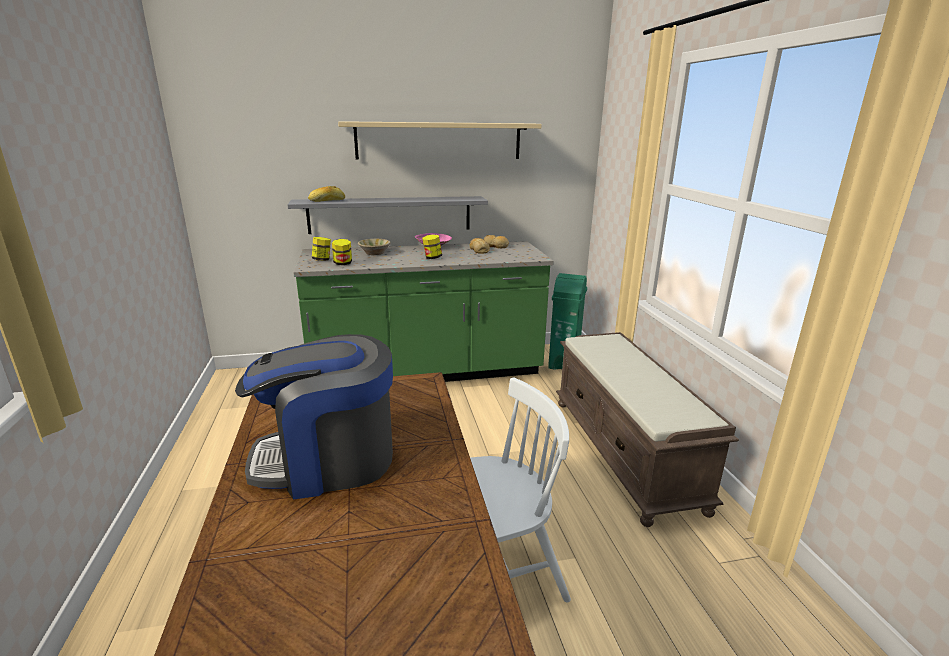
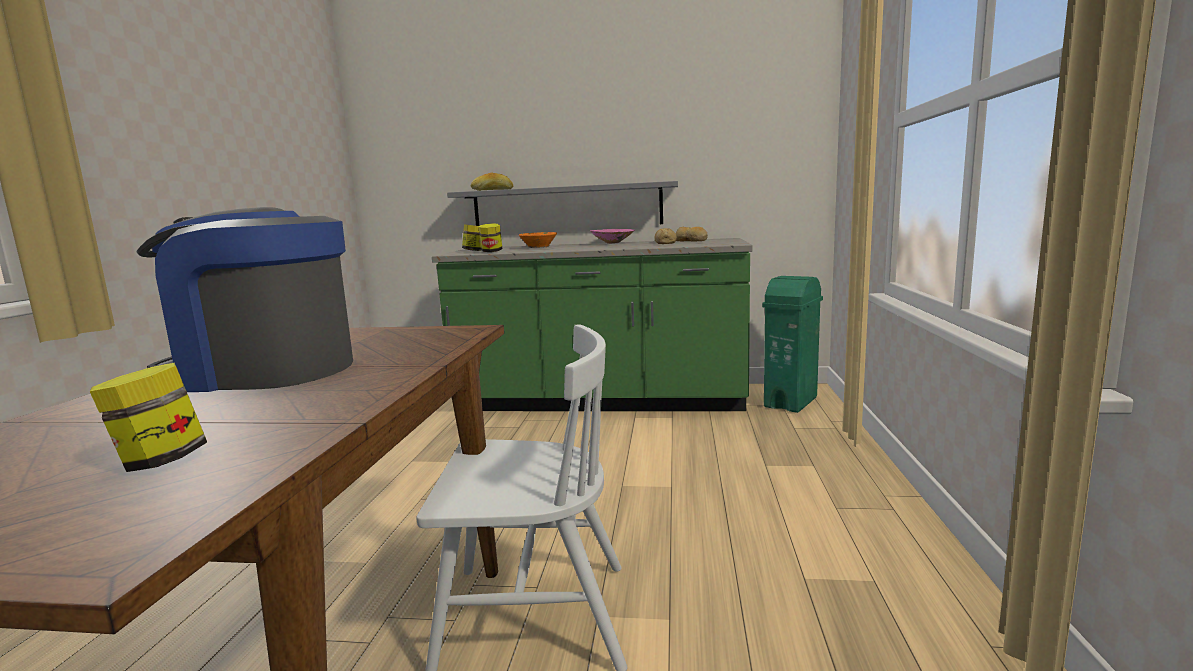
camera: 20 degrees right, 10 degrees down
(374, 253) = (538, 247): beige bowl -> orange bowl
(432, 258) = (598, 247): jar -> jar (161, 461)
(439, 141) = (623, 117): beige shelf -> none
(625, 452) = (828, 505): brown bench -> none

